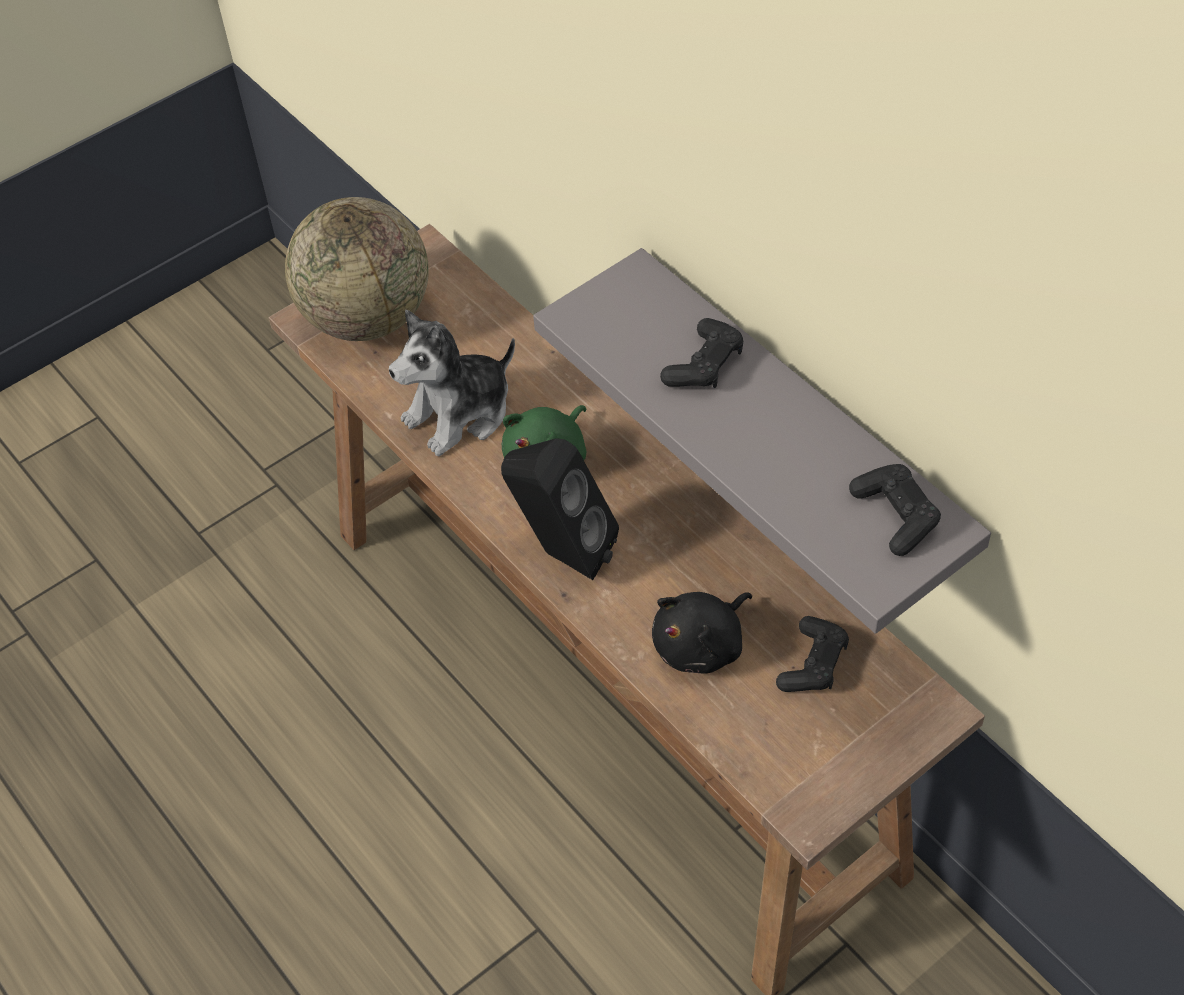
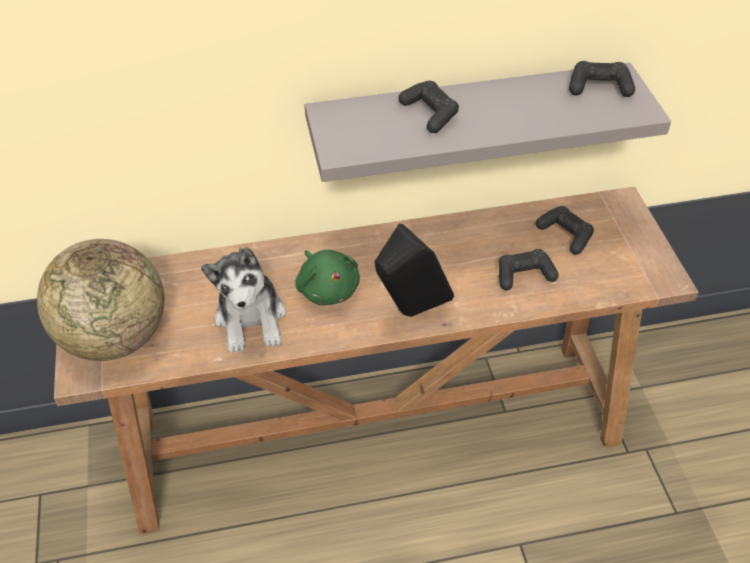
camera: 65 degrees left, 5 degrees down
(702, 645) = (524, 275): black plush toy -> black game controller

